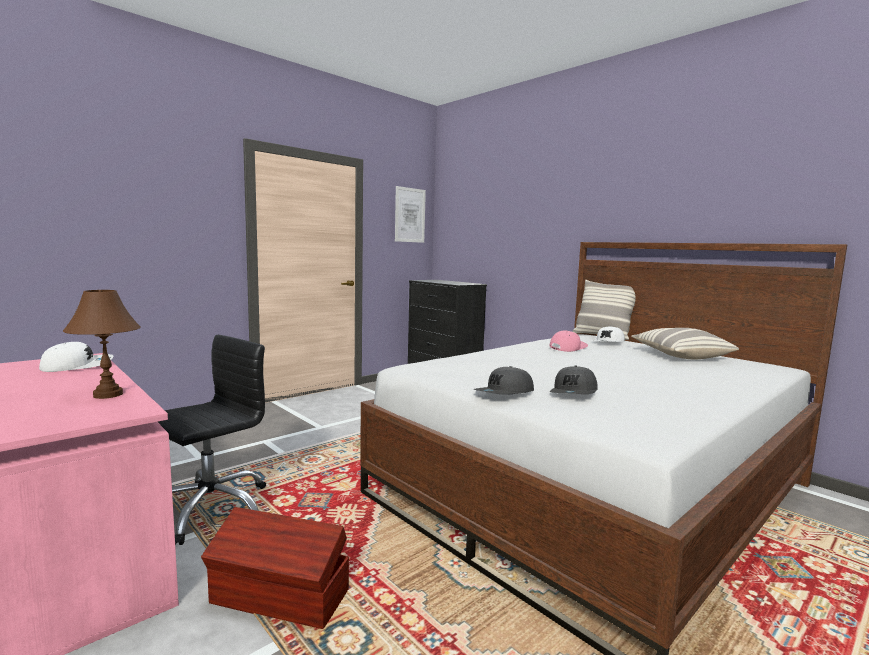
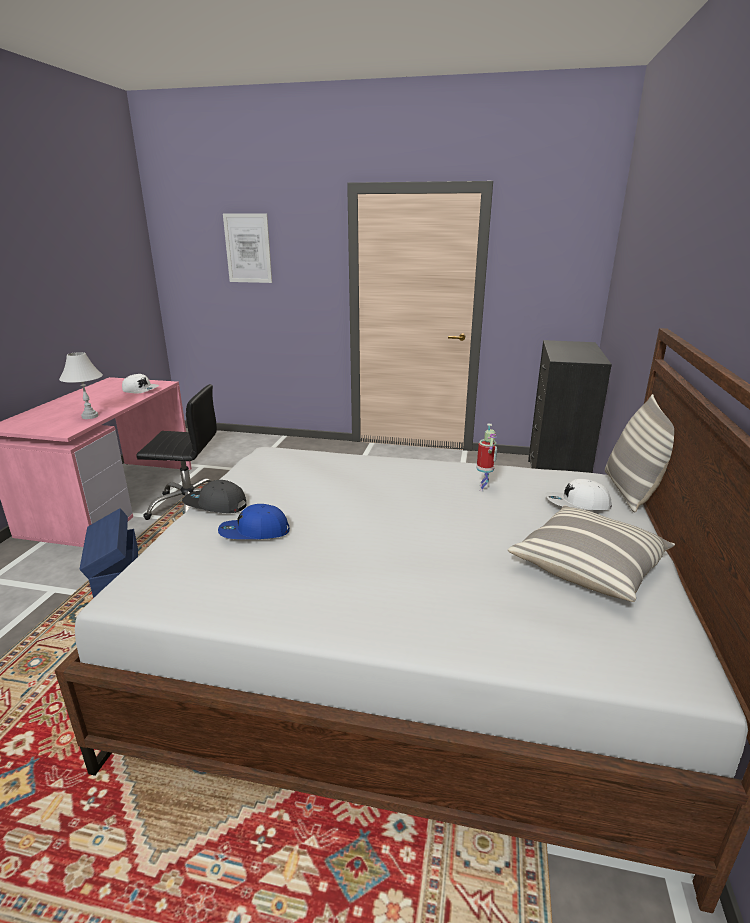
camera: 55 degrees right, 15 degrees up
(107, 394) = (90, 416): brown table lamp -> white table lamp
(280, 598) = (116, 573): brown storage box -> blue storage box
(410, 215) = (567, 249): picture -> picture (248, 248)
(567, 347) = (484, 488): pink cap -> toy robot
(574, 393) = (254, 532): grey cap -> blue cap

